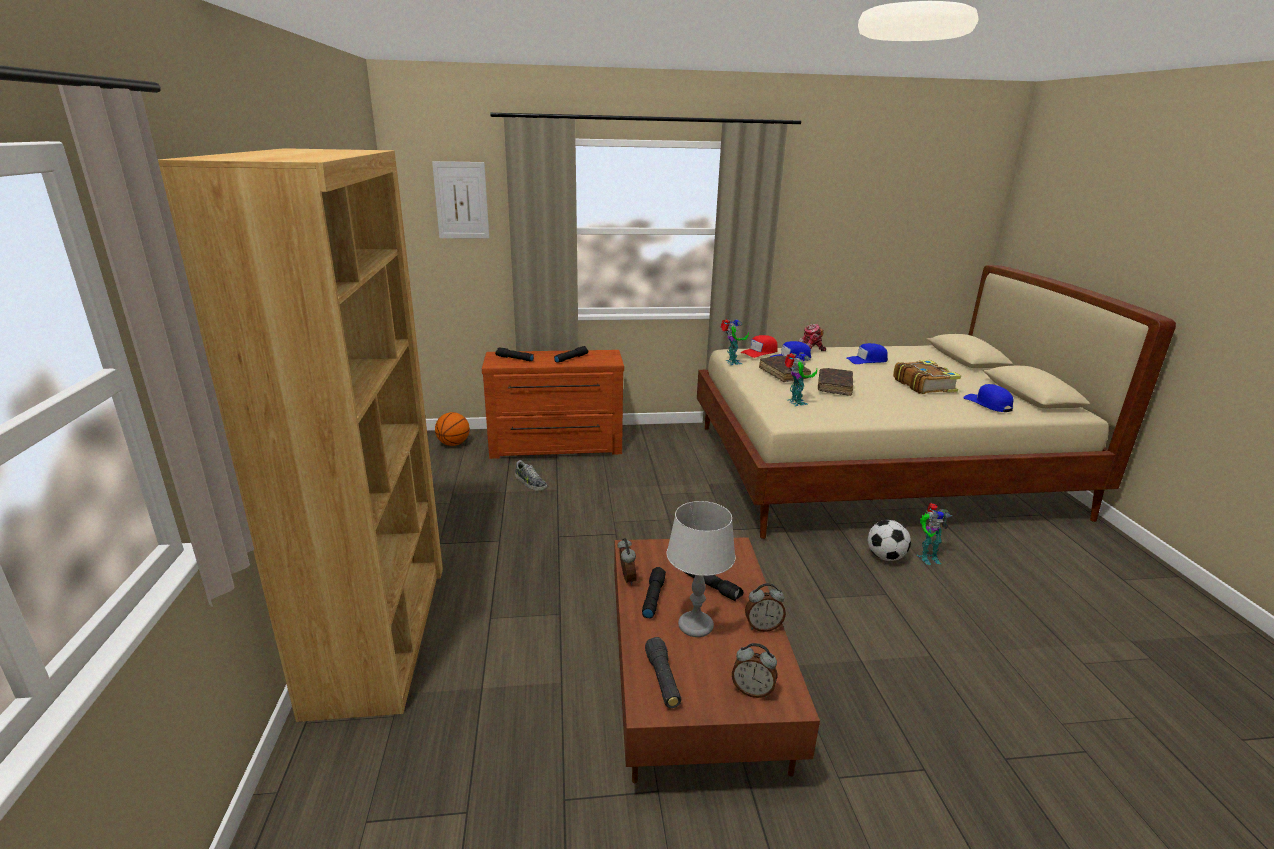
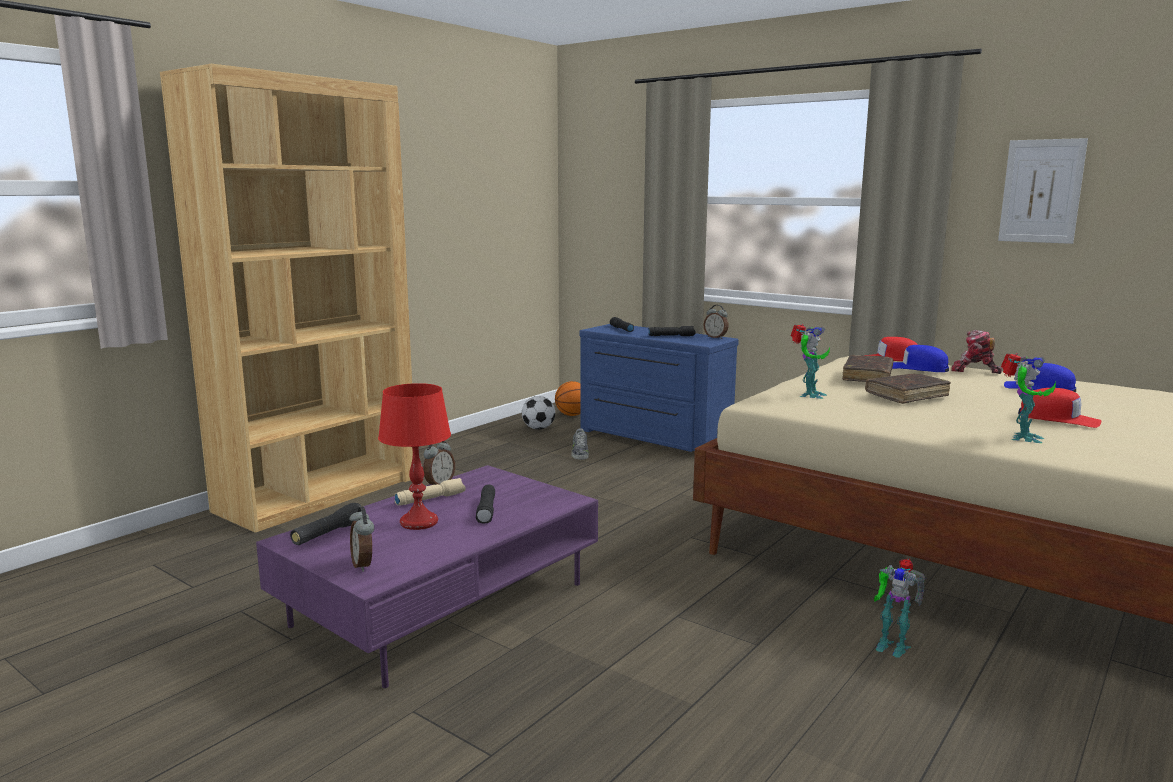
camera: 45 degrees right, 10 degrees down
(461, 200) = (614, 169): picture -> picture (1041, 191)
(556, 447) = (652, 438): brown dresser -> blue dresser
(652, 597) = (430, 499): black flashlight -> beige flashlight
(692, 679) = (441, 603): brown coffee table -> purple coffee table
(695, 626) = (418, 522): grey table lamp -> red table lamp
(731, 362) = (831, 361): toy robot -> toy robot (1022, 438)
(763, 626) = (462, 543): alarm clock -> alarm clock (715, 337)
(885, 557) = (830, 622): football -> football (538, 428)
(924, 385) = (1059, 419): book -> red cap
(988, 404) = (1116, 450): blue cap -> none

